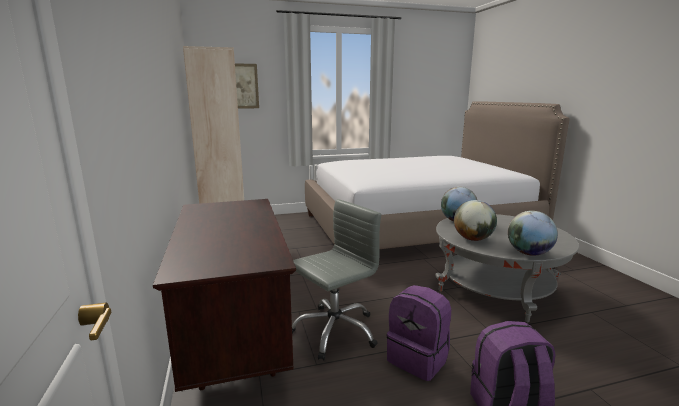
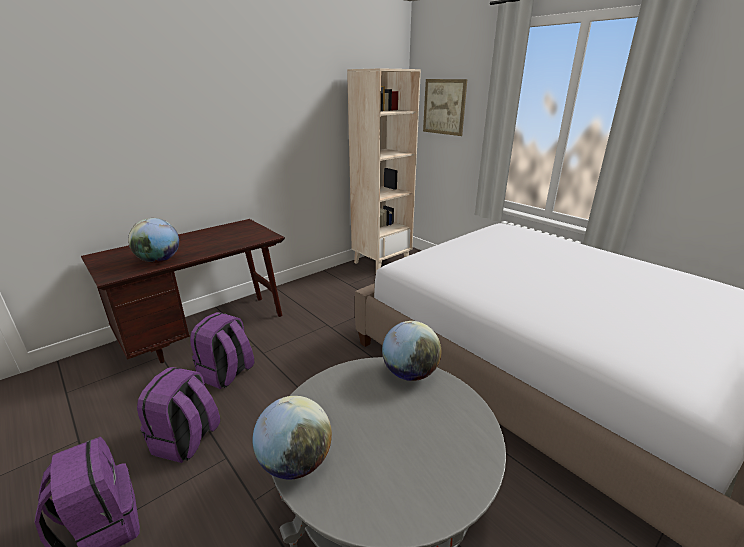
camera: 65 degrees right, 10 degrees up
(334, 331) = (227, 374): grey office chair -> purple backpack
(473, 239) = (333, 396): globe -> globe (159, 261)

